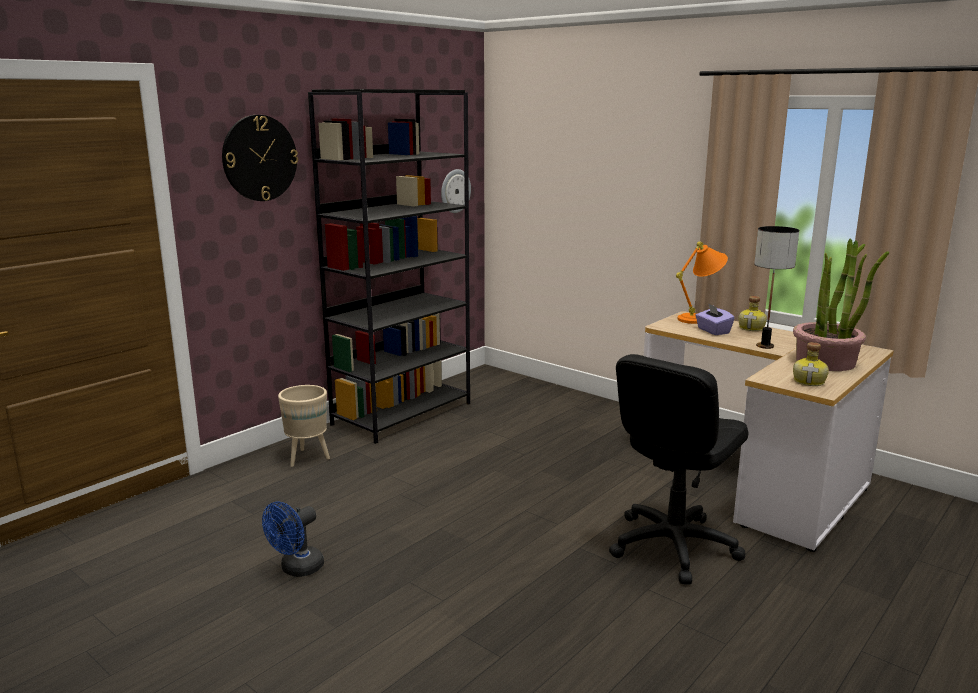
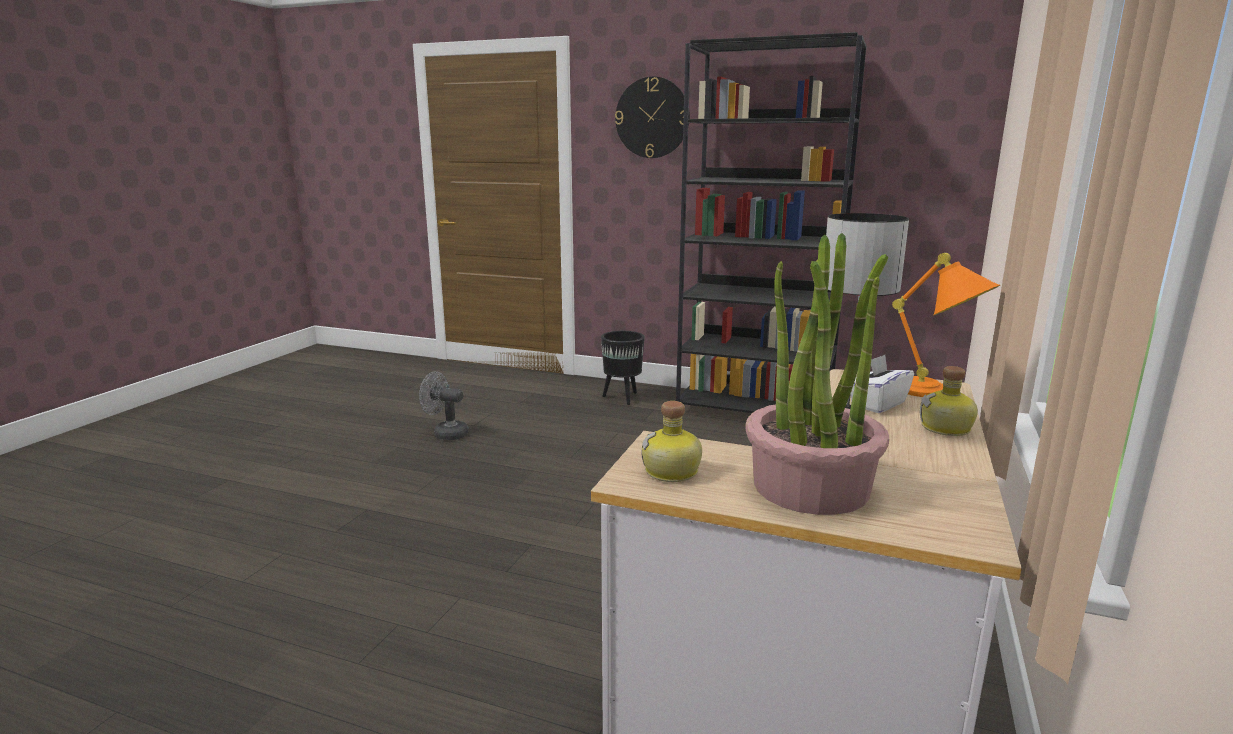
camera: 70 degrees right, 0 degrees up
(297, 569) = (446, 433): blue fan -> grey fan
(306, 458) = (622, 398): beige planter -> black planter
(455, 191) = (927, 176): wall clock -> none
(672, 546) = (564, 606): black office chair -> none
(713, 331) = (877, 404): purple tissue box -> white tissue box

